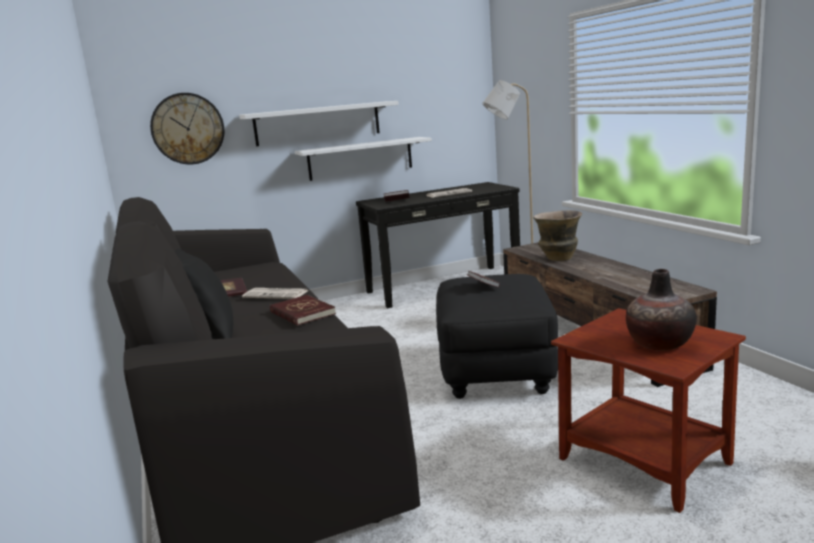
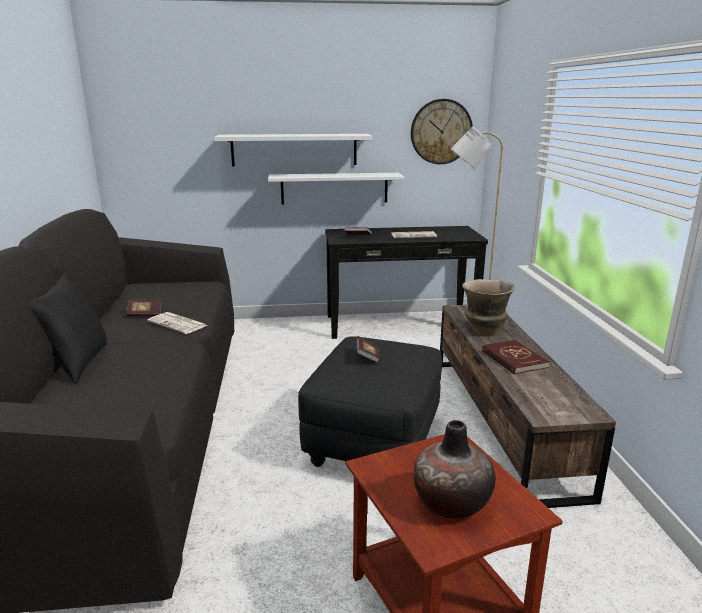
camera: 15 degrees right, 5 degrees up
(187, 128) = (169, 144): wall clock -> wall clock (441, 132)
(302, 313) = (173, 353): red book -> red book (513, 359)

